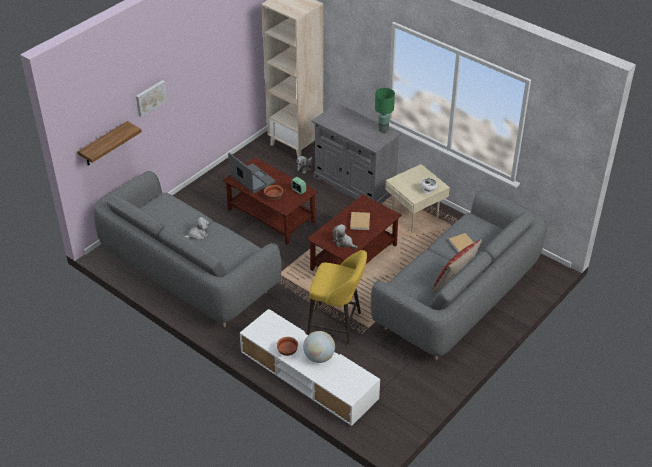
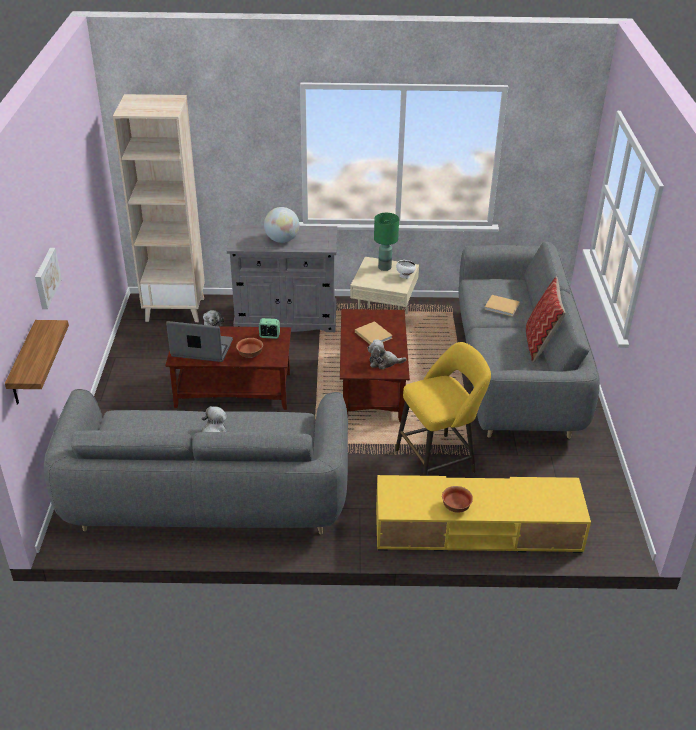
camera: 40 degrees left, 5 degrees down
(308, 376) = (477, 529): white tv stand -> yellow tv stand
(319, 357) = (495, 493): globe -> globe (282, 240)
(383, 129) = (315, 229): green table lamp -> green table lamp (384, 267)

